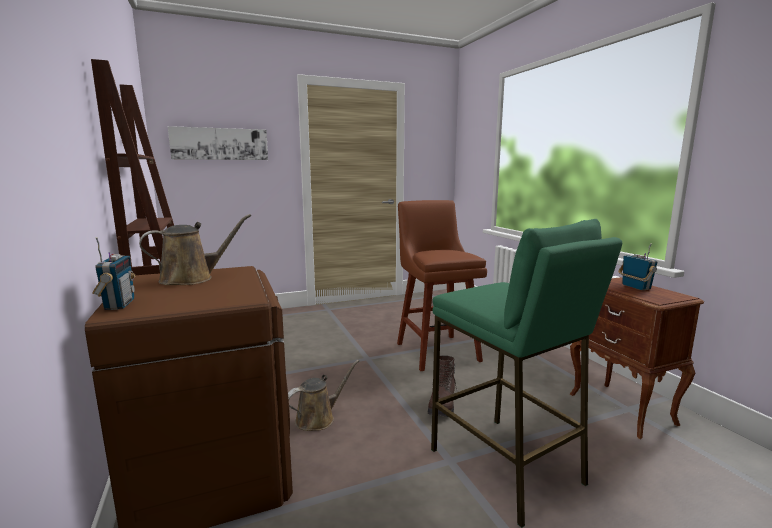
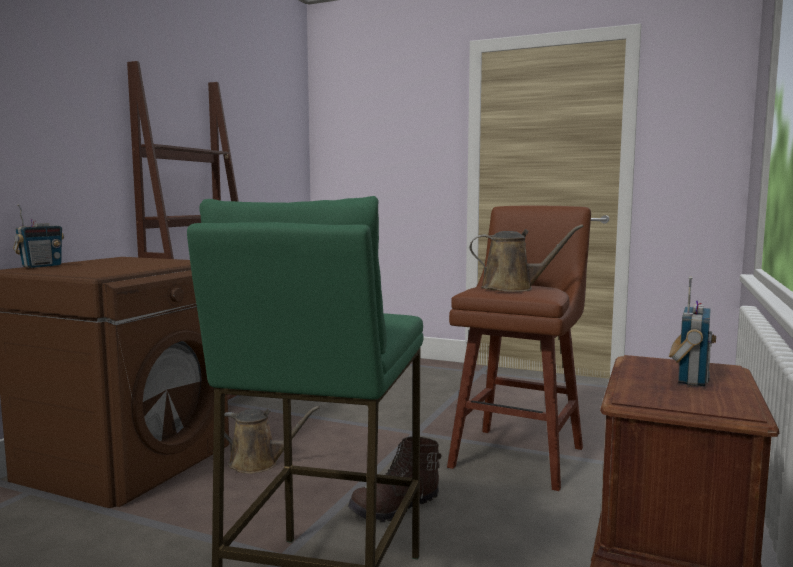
camera: 45 degrees right, 5 degrees down
(192, 278) = (139, 261): brown watering can -> brown watering can (513, 288)
(220, 144) = (374, 140): picture -> none

